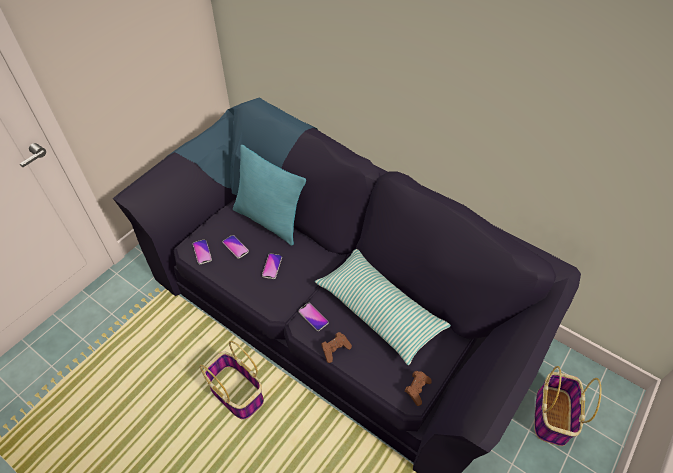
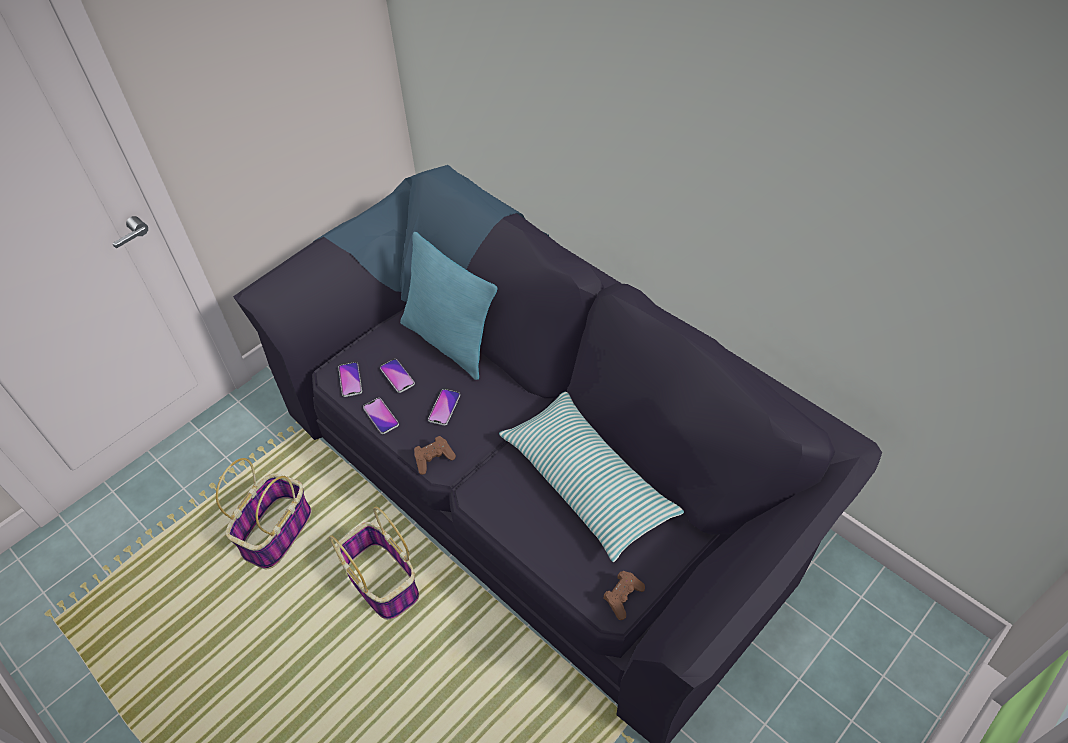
camera: 10 degrees right, 0 degrees up
(313, 317) = (491, 483): phone -> phone (381, 416)
(335, 349) = (515, 531): brown game controller -> brown game controller (434, 459)
(551, 414) = (837, 660): basket -> basket (277, 531)

